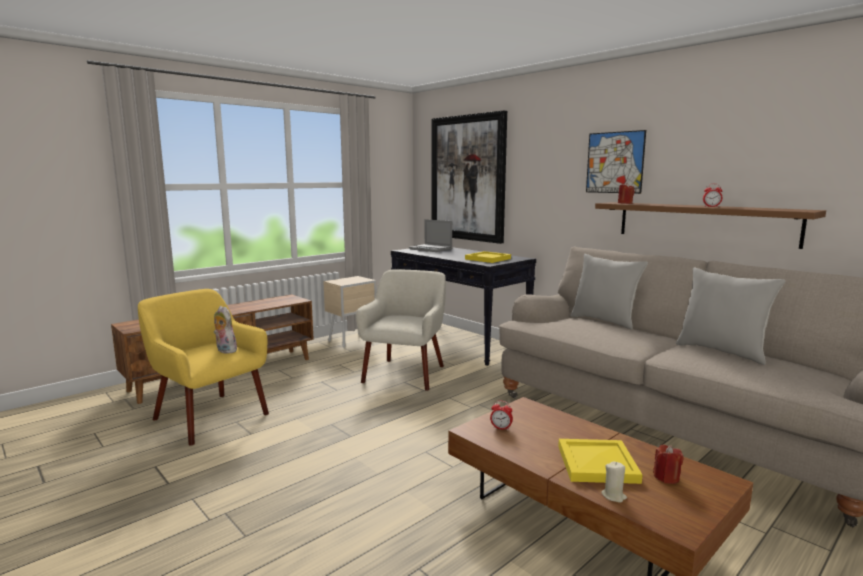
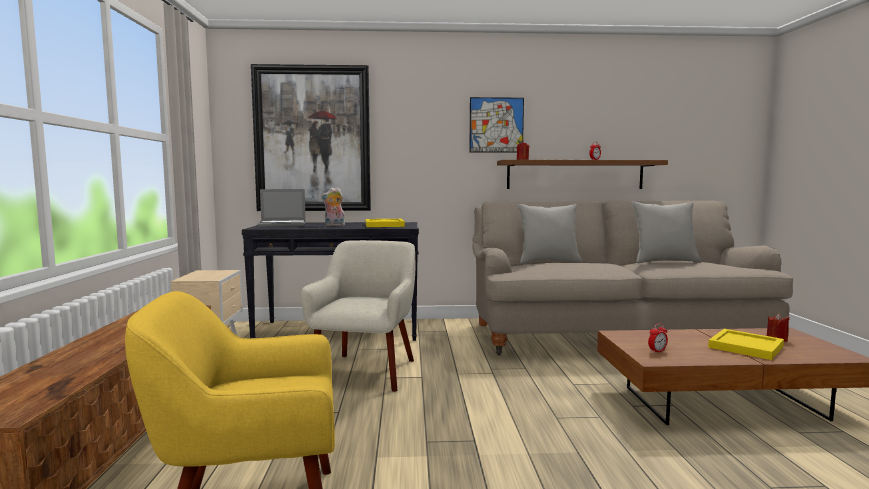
camera: 50 degrees left, 5 degrees down
(224, 350) = (286, 383): plush toy -> plush toy (334, 225)
(405, 373) = (366, 371): beige armchair -> beige armchair turned 45 degrees clockwise
(613, 496) = (800, 357): beige candle -> none

